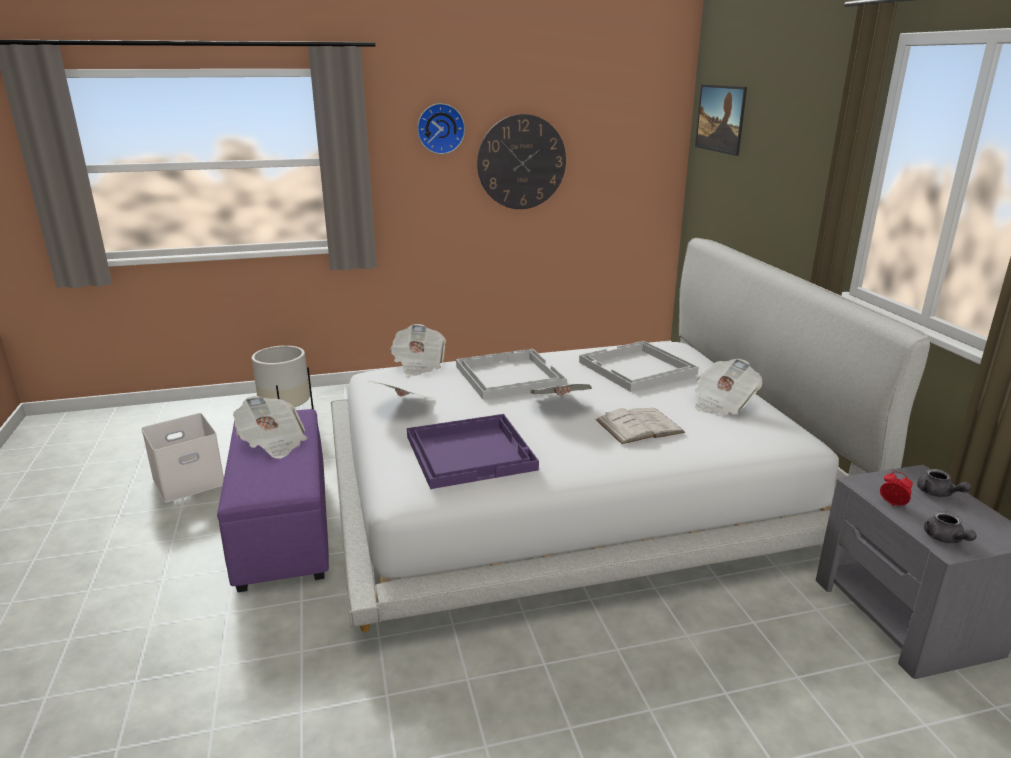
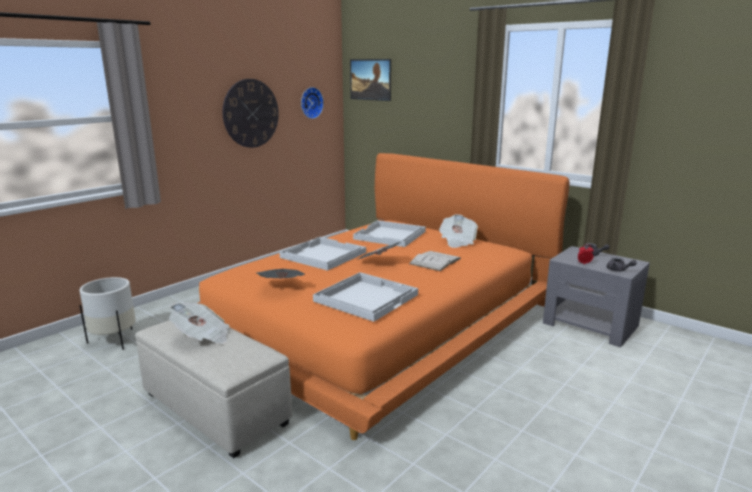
camera: 35 degrees left, 5 degrees down
(189, 480) = (81, 408): white storage box -> none
(283, 530) = (216, 409): purple ottoman -> beige ottoman
(418, 365) = (250, 262): newspaper -> none
(440, 128) = (195, 89): wall clock -> wall clock (310, 102)
(471, 452) = (366, 297): purple tray -> white tray
(572, 488) = (380, 320): white bed -> orange bed

